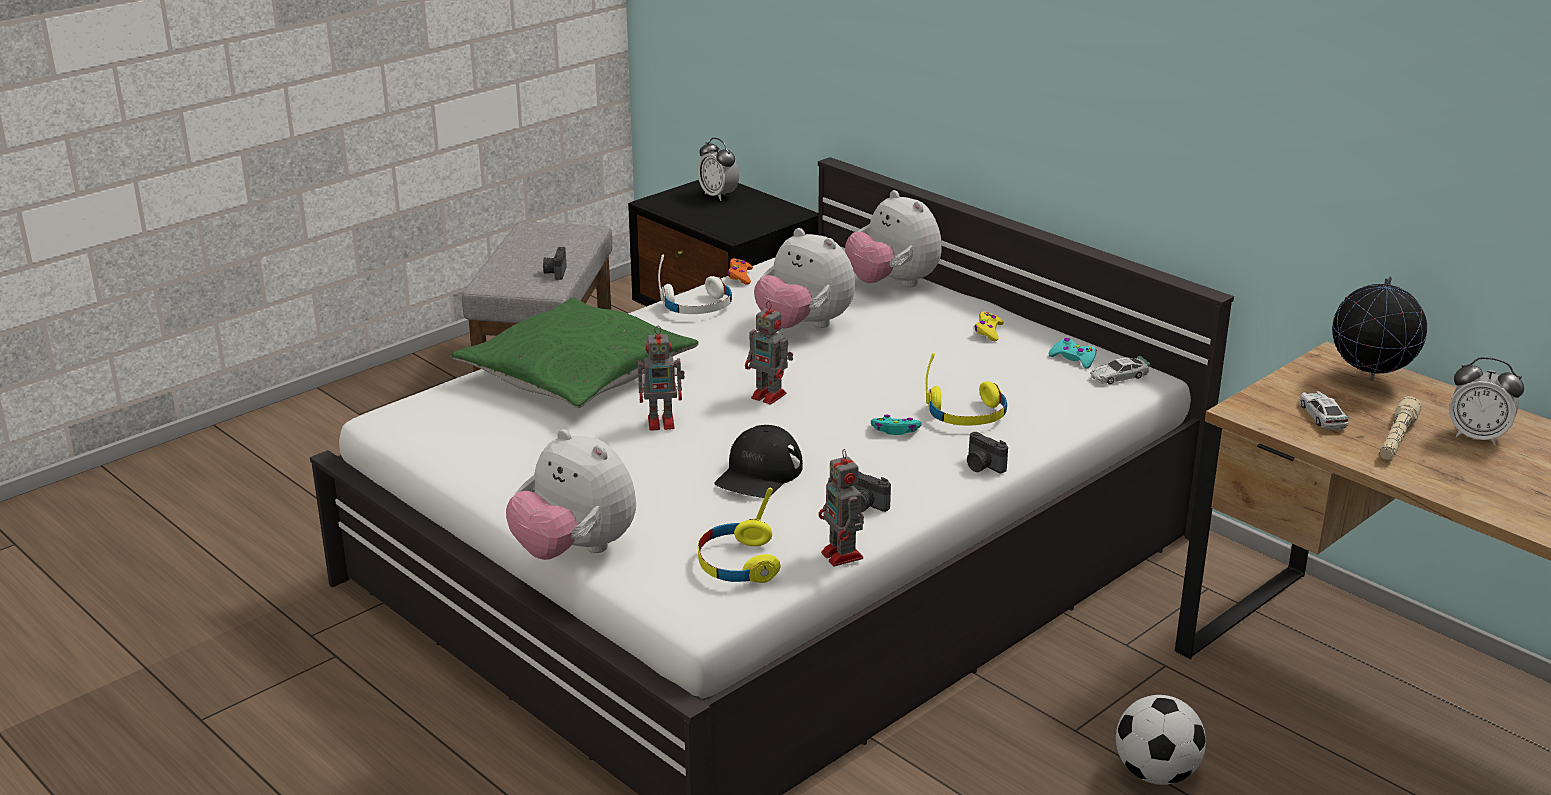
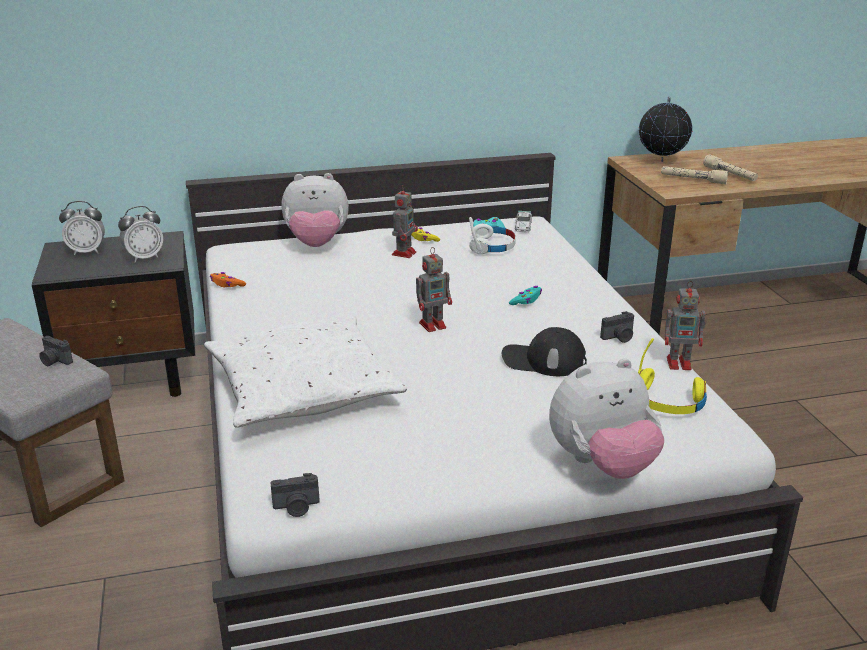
camera: 60 degrees left, 0 degrees up
(577, 374) = (302, 388): green pillow -> white pillow
(663, 422) = (430, 373): toy robot -> toy robot (404, 253)
(697, 307) = (254, 312): white headphones -> white headphones (492, 246)
(759, 474) = (543, 360): black cap -> black cap turned 135 degrees clockwise
(804, 326) = (339, 286): plush toy -> none
(967, 415) = (527, 275): yellow headphones -> none
(982, 466) = (597, 290): camera -> camera (296, 507)
(1156, 774) = (755, 404): football -> none
(1322, 416) = (693, 180): toy car -> beige flashlight
(1477, 436) = (738, 162): alarm clock -> alarm clock (144, 257)

